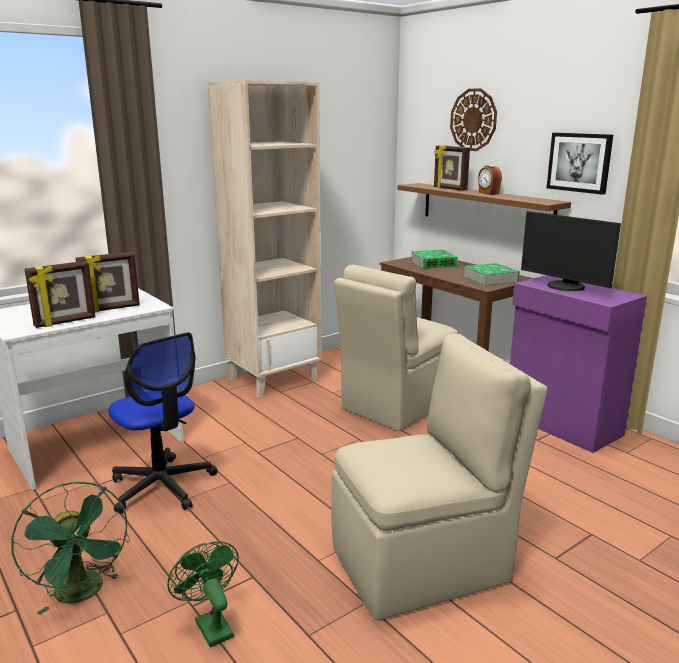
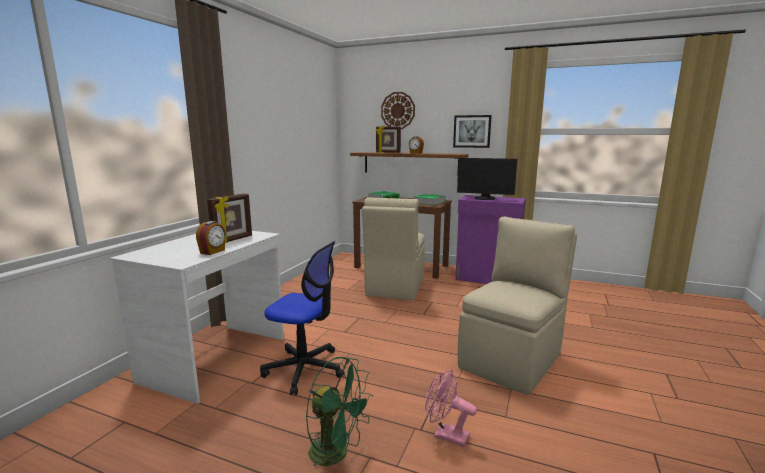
camera: 30 degrees left, 5 degrees down
(65, 322) = (213, 251): picture frame -> alarm clock
(210, 624) = (446, 435): green fan -> pink fan
(274, 379) = (300, 289): beige bookcase -> none

